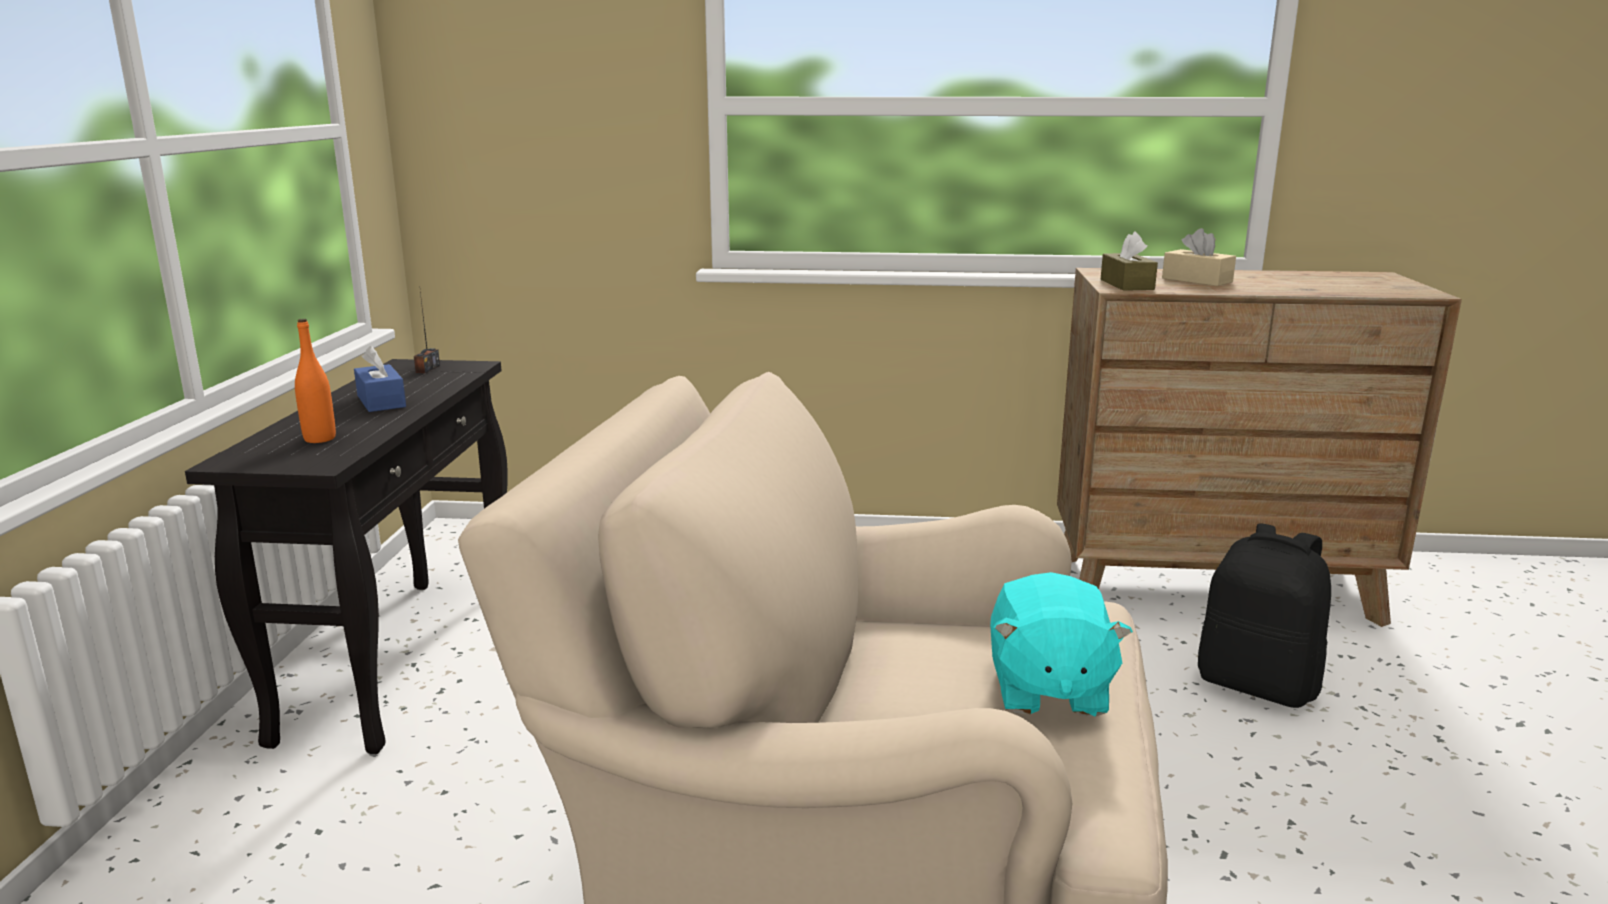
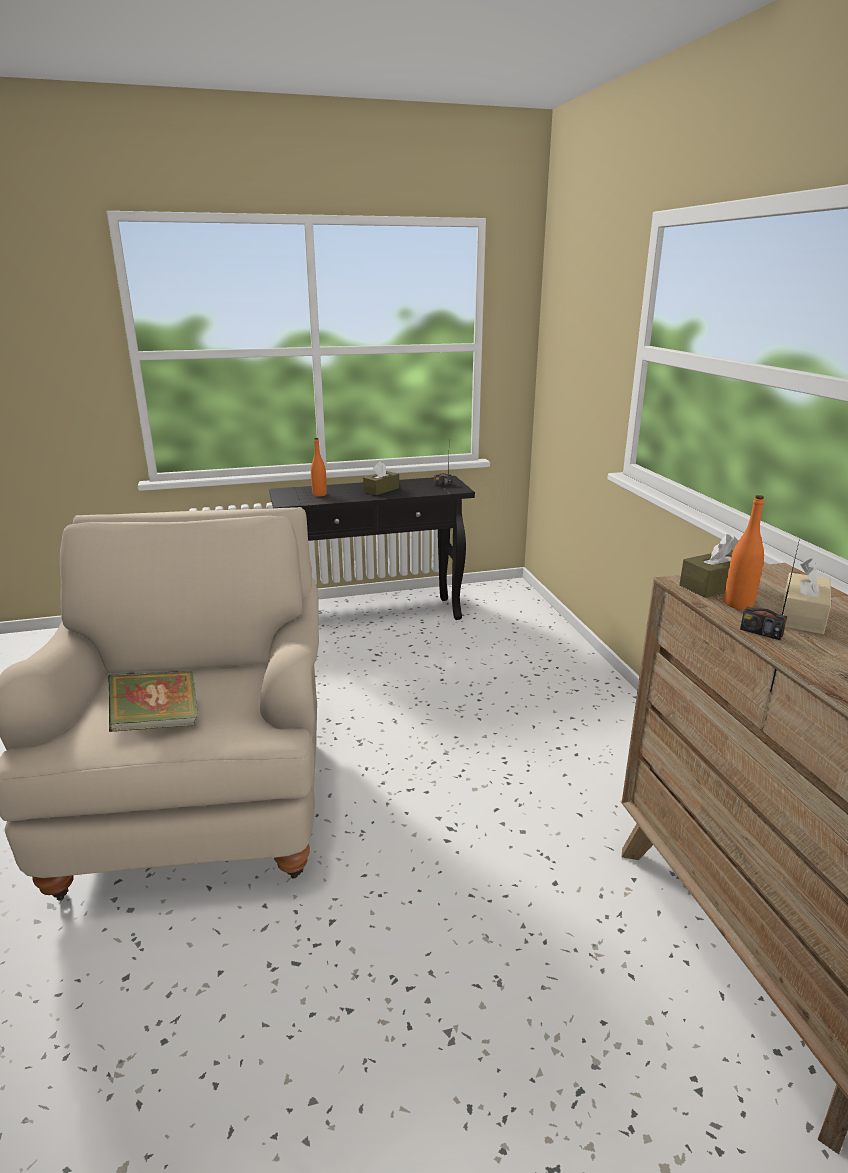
camera: 70 degrees right, 5 degrees up
(381, 401) = (381, 490): blue tissue box -> brown tissue box
(1047, 690) = (157, 723): turquoise plush toy -> book
(1170, 286) = (738, 604): none -> orange bottle
(1228, 290) = (761, 632): none -> radio
(1258, 685) = (571, 992): black backpack -> none

